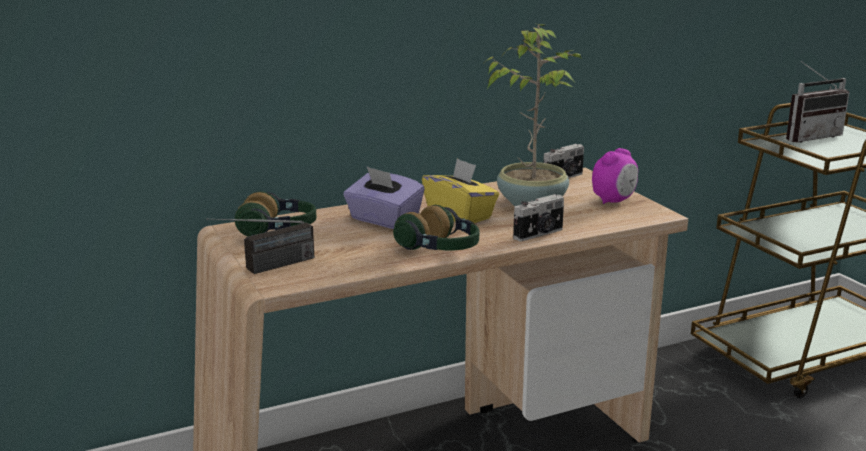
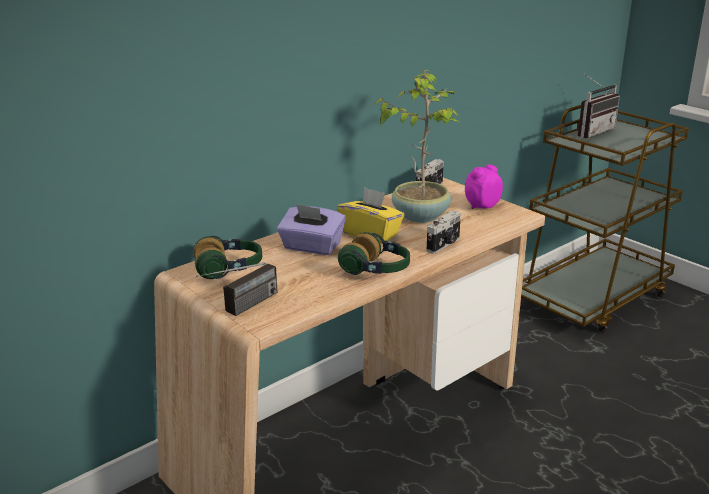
camera: 15 degrees left, 5 degrees up
(614, 201) = (481, 206): alarm clock -> alarm clock turned 150 degrees counterclockwise

